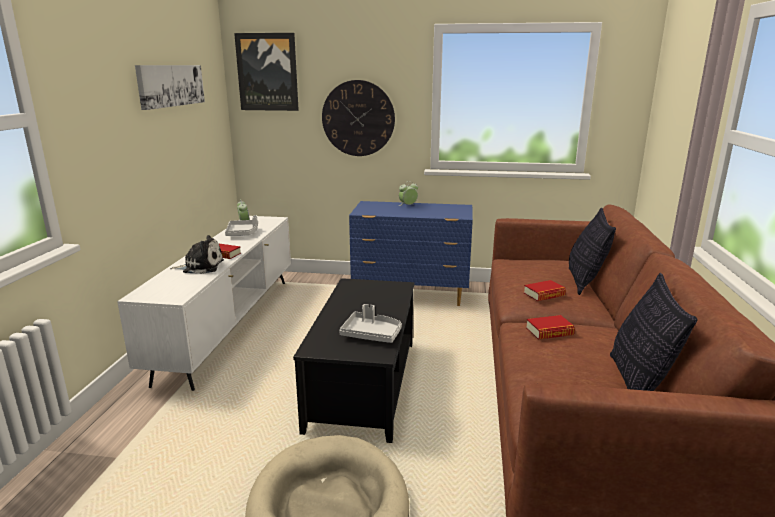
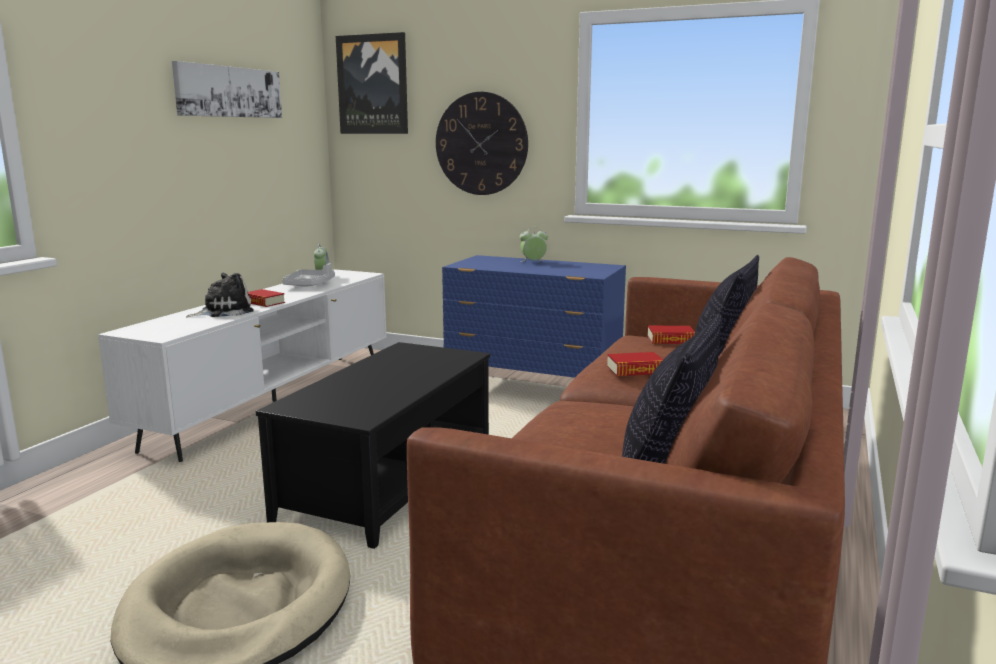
camera: 15 degrees right, 5 degrees down
(201, 267) = (224, 311): plush toy -> plush toy turned 45 degrees counterclockwise
(371, 334) = (374, 399): grey tray -> none
(549, 332) = (596, 409): book -> book (671, 340)

